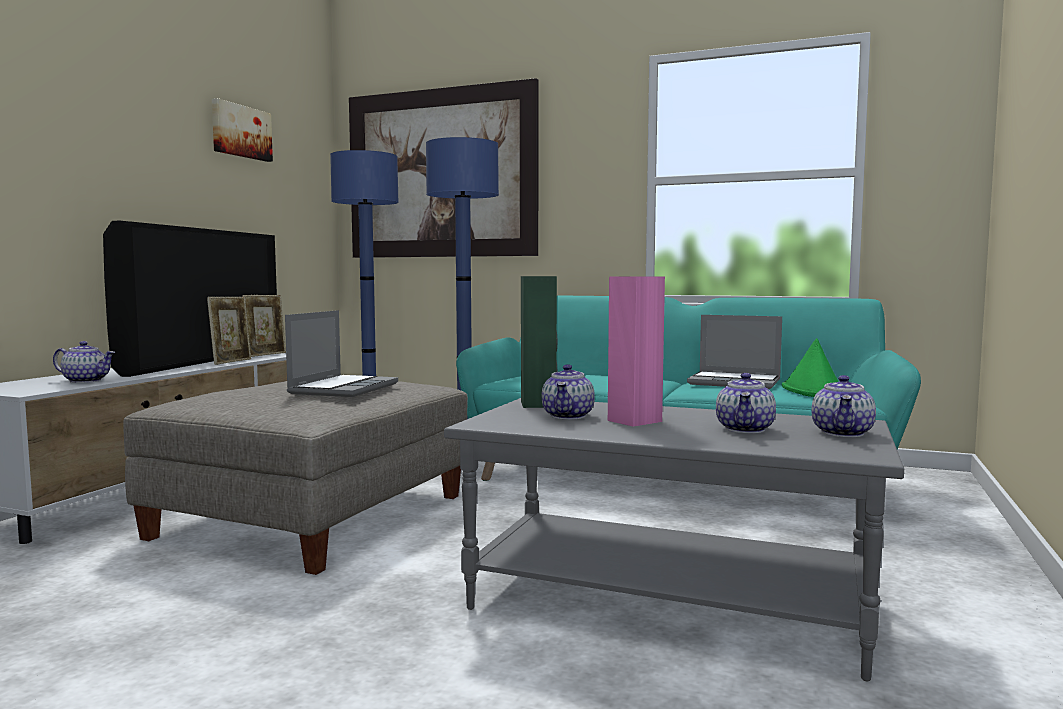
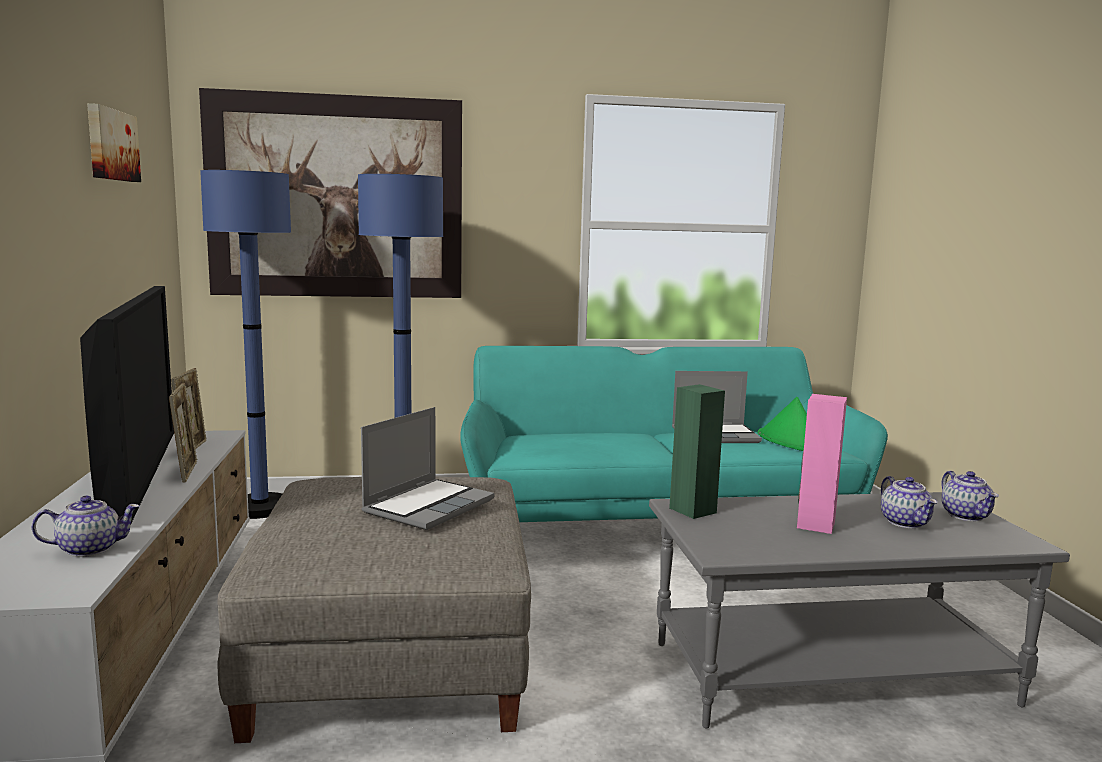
camera: 30 degrees left, 5 degrees up
(343, 388) = (429, 506): laptop -> laptop turned 45 degrees clockwise
(568, 416) = (756, 526): teapot -> none

